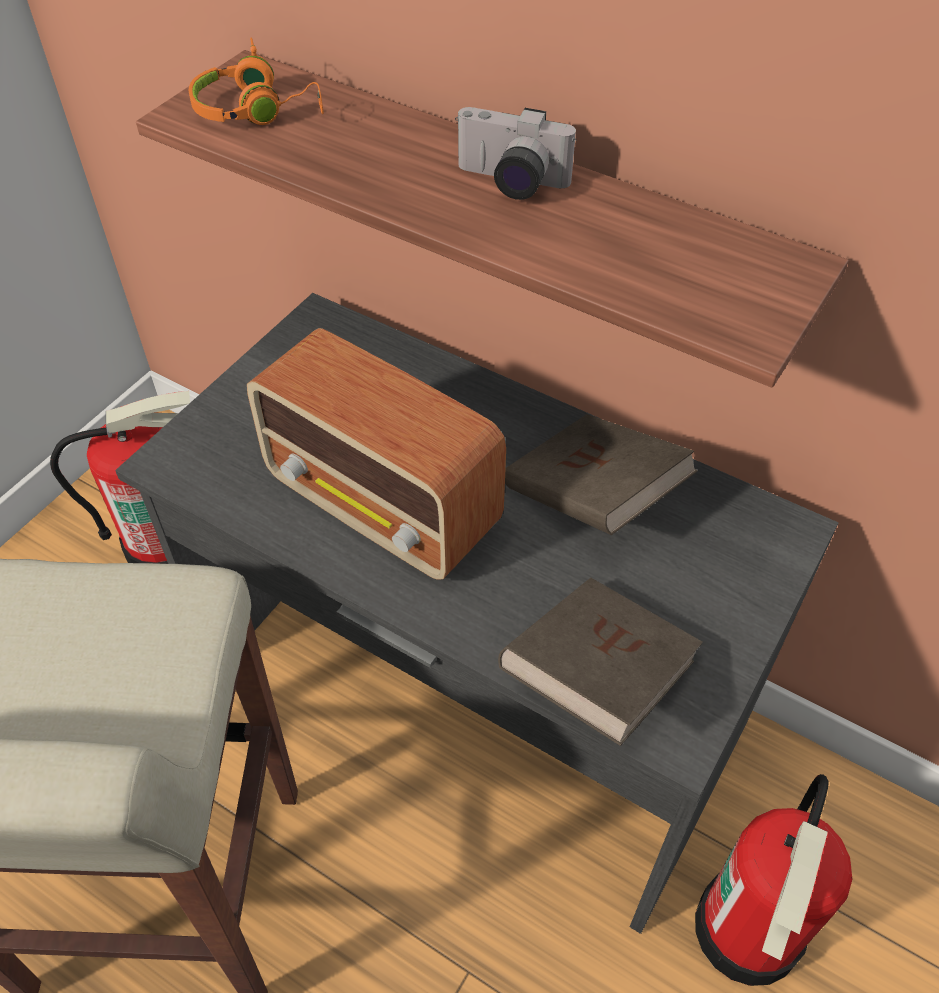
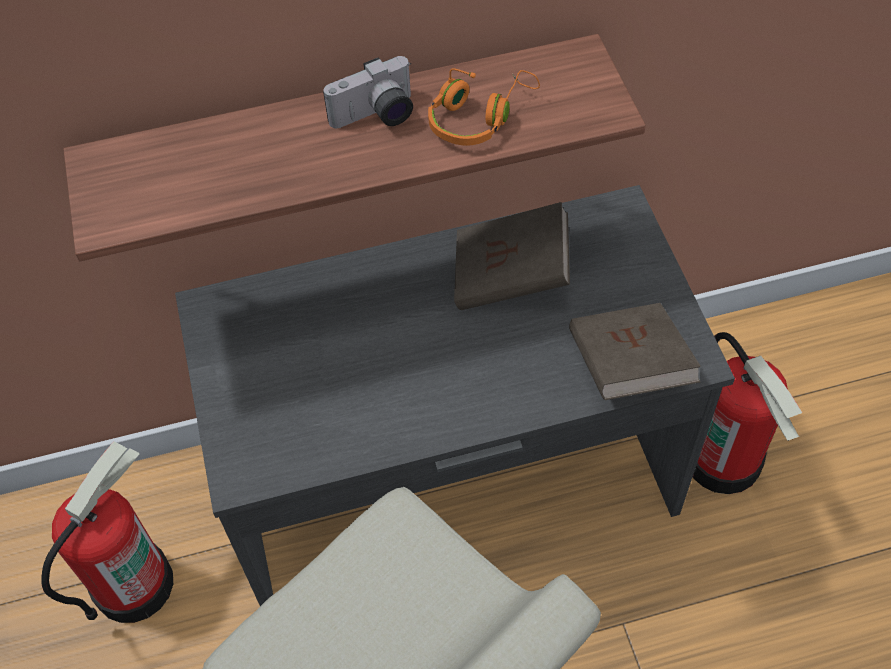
camera: 45 degrees left, 5 degrees up
(257, 110) = (149, 184): orange headphones -> orange headphones (478, 117)
(384, 505) = (407, 381): radio -> none

